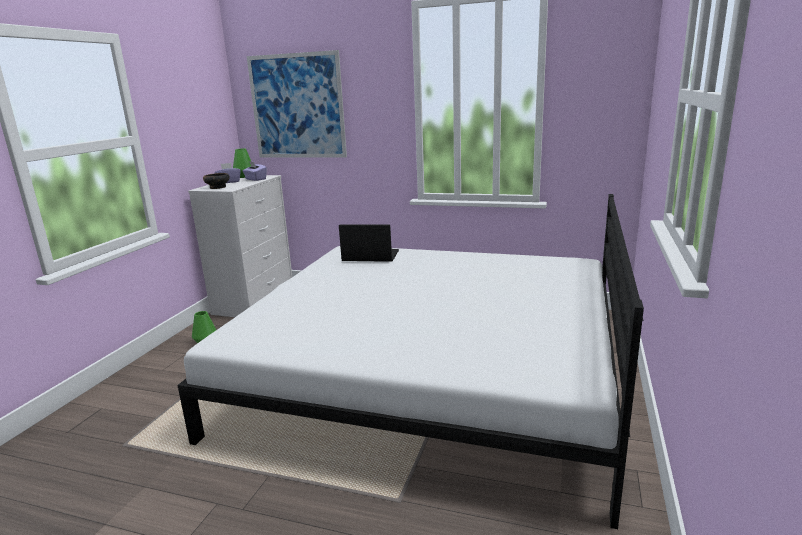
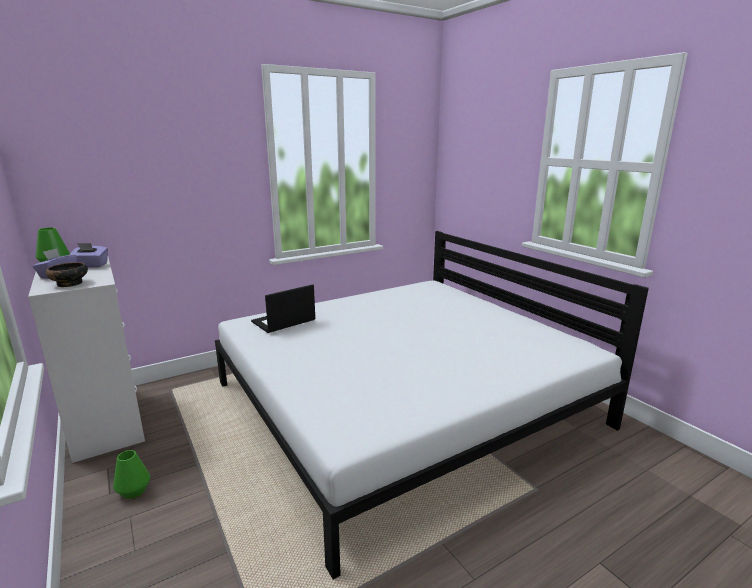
camera: 50 degrees left, 0 degrees up
(297, 106) = (122, 169): picture -> none

